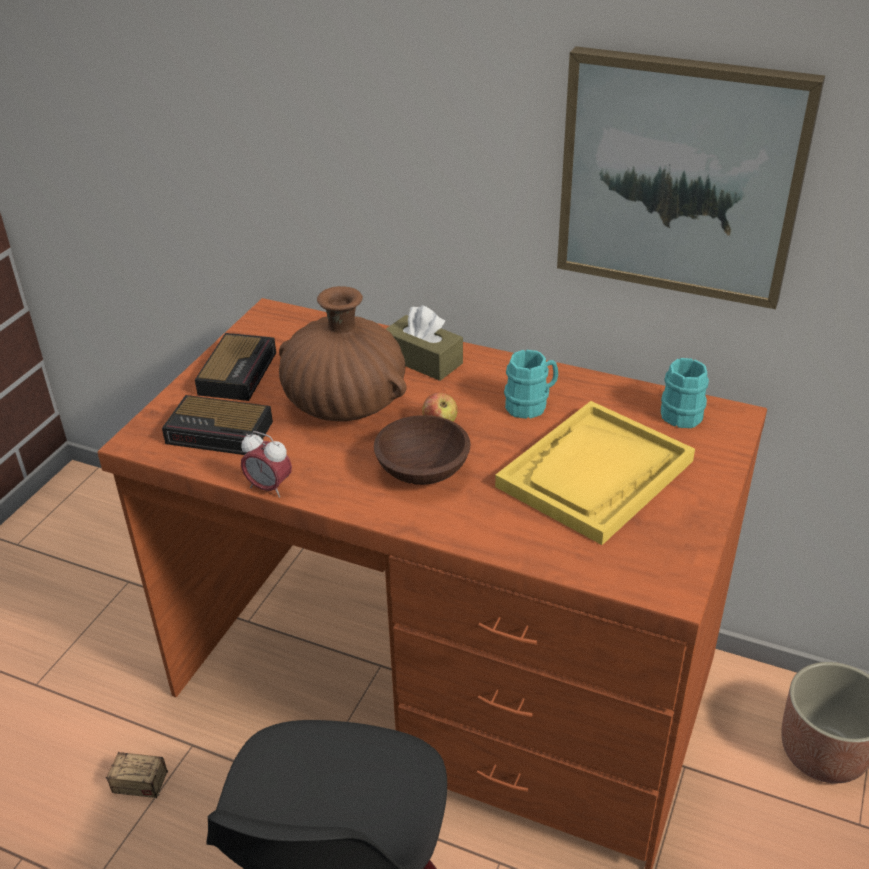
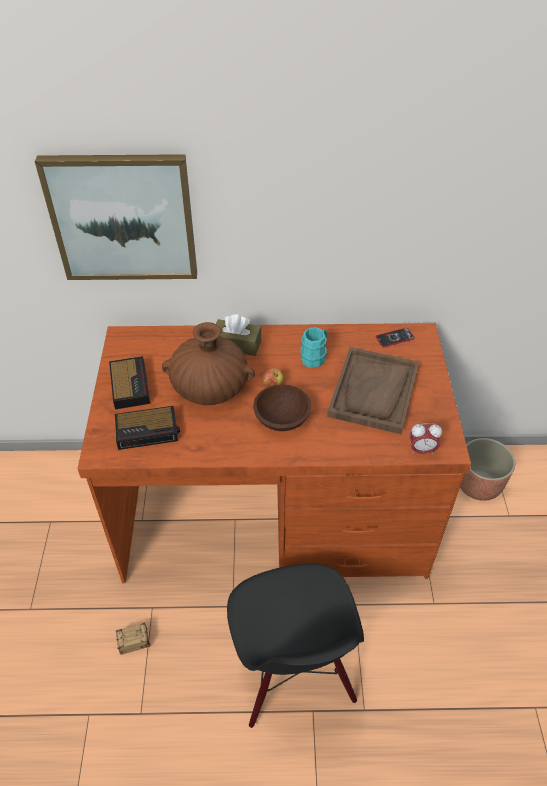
camera: 25 degrees left, 10 degrees up
(269, 488) = (202, 459): alarm clock -> alarm clock (422, 450)
(595, 474) = (374, 392): yellow tray -> brown tray
(680, 177) = (382, 212): picture -> picture (123, 218)
(680, 411) = (395, 338): turquoise mug -> phone

